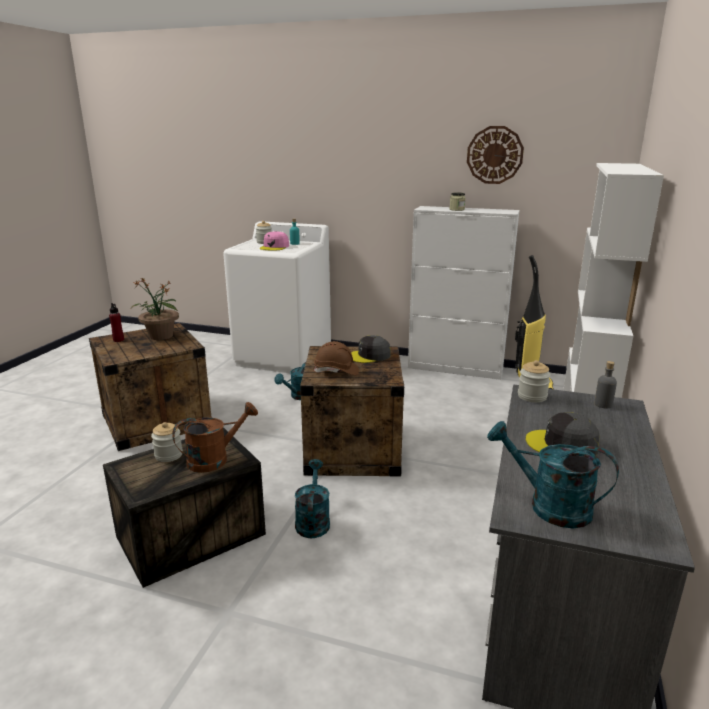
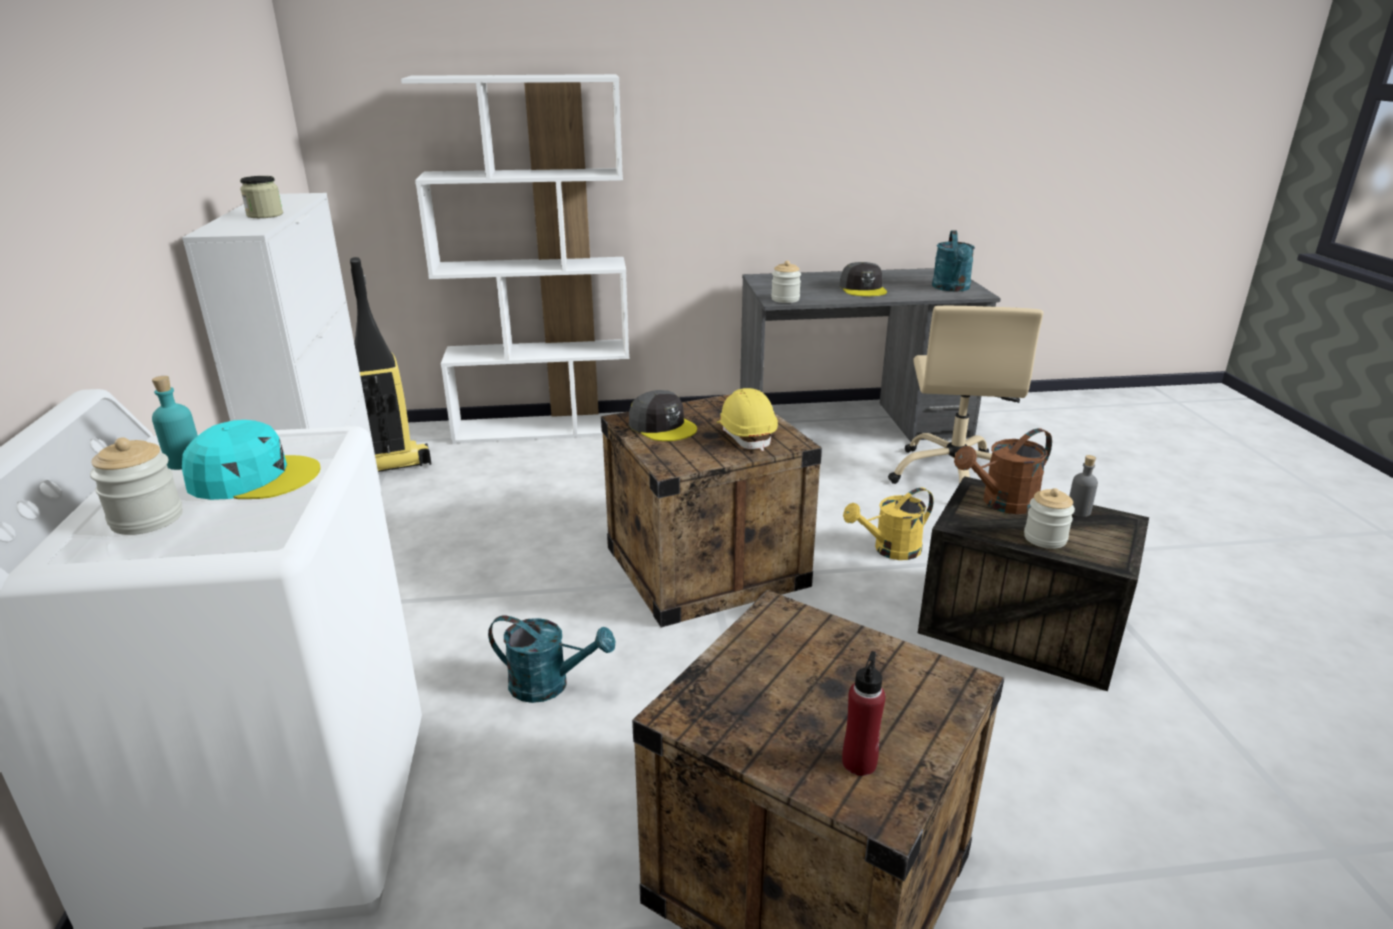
camera: 115 degrees left, 5 degrees up
(161, 336) = (764, 692): potted plant -> none
(215, 459) = (1002, 504): brown watering can -> brown watering can turned 60 degrees counterclockwise
(274, 247) = (253, 477): pink cap -> turquoise cap
(313, 521) = (890, 550): turquoise watering can -> yellow watering can
(336, 371) = (746, 435): brown hard hat -> yellow hard hat
(399, 622) = (954, 476): none -> beige office chair
(494, 155) = (205, 87): wall clock -> none
(603, 404) = (769, 282): grey bottle -> grey bottle (1078, 511)

